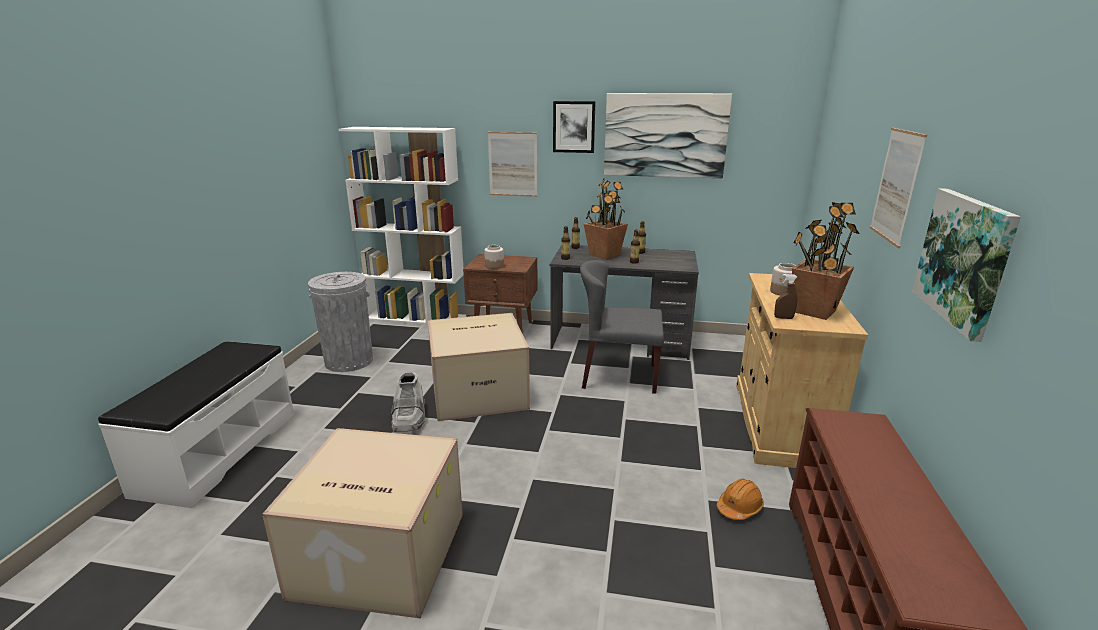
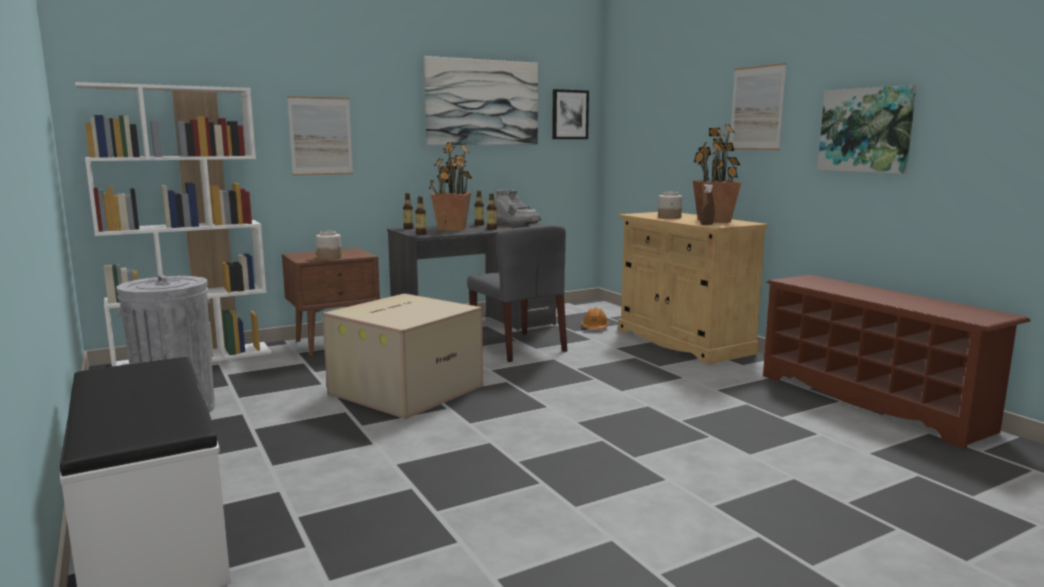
camera: 40 degrees left, 10 degrees down
(377, 555) = (544, 513): cardboard box -> none
(409, 419) = (369, 427): grey boot -> grey boot (515, 224)
(574, 127) = (390, 92): picture -> picture (569, 114)
(618, 376) = (518, 347): grey chair -> grey chair turned 90 degrees counterclockwise
(739, 507) = (741, 386): orange hard hat -> orange hard hat (595, 328)

